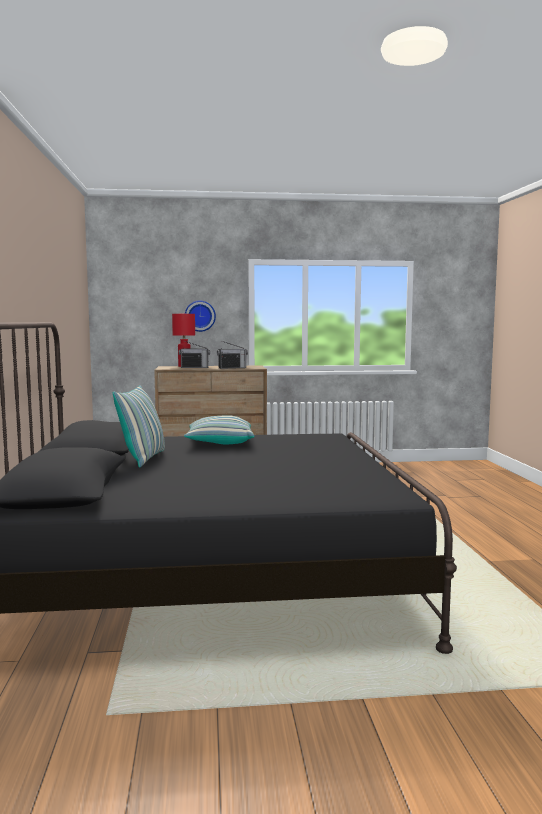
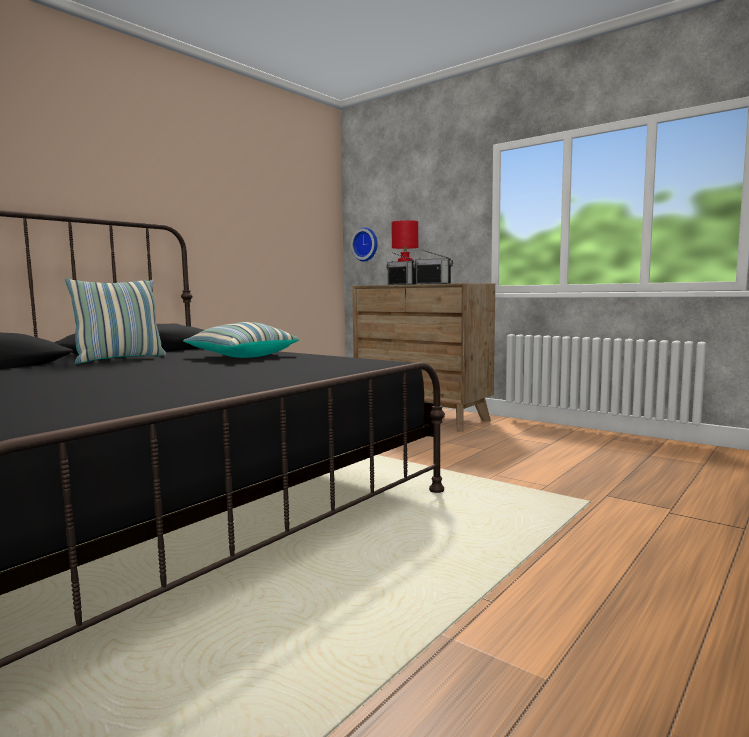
camera: 45 degrees right, 0 degrees up
(200, 316) = (439, 225): wall clock -> wall clock (366, 244)

